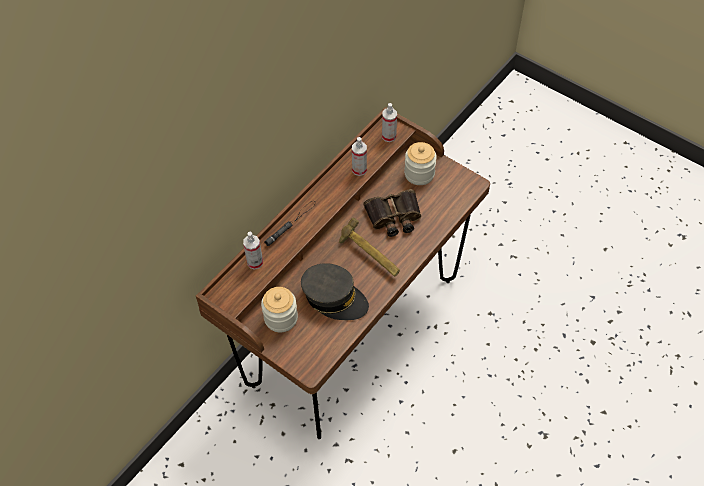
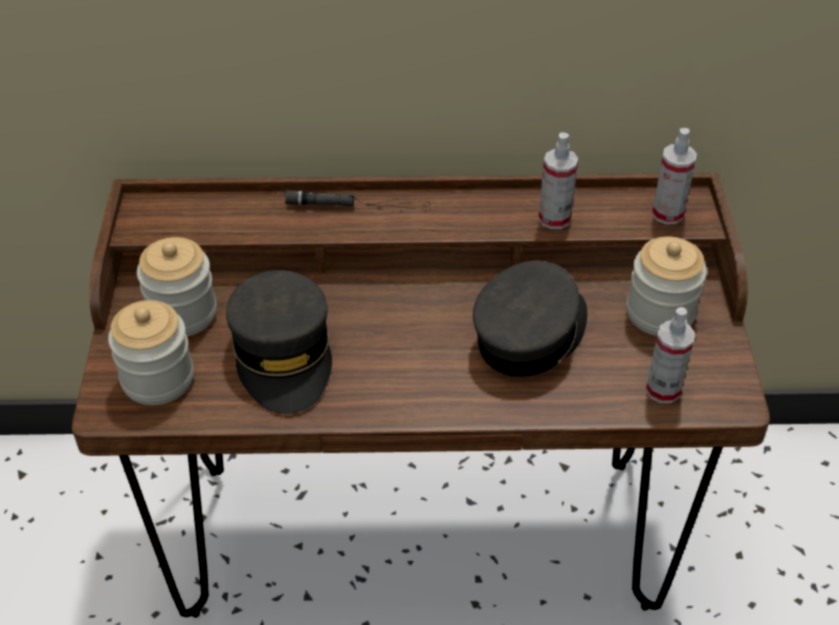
camera: 50 degrees right, 10 degrees down
(255, 262) = (240, 208): spray bottle -> spray bottle (663, 390)
(309, 345) = (158, 378): none -> jar
(369, 256) = (414, 350): hammer -> none
(394, 217) = (530, 333): binoculars -> grey cap

